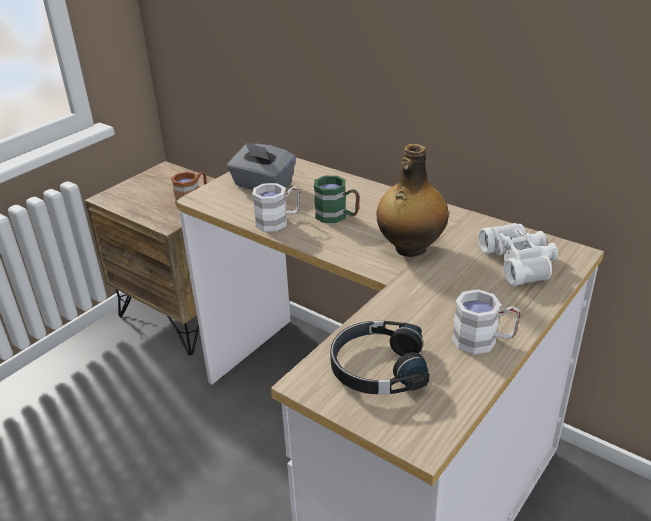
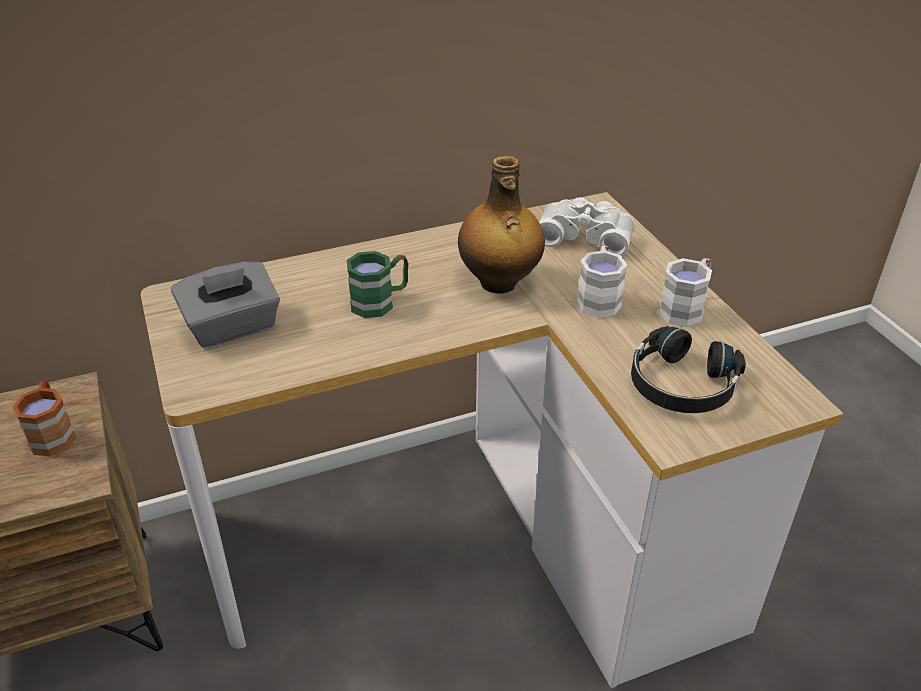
camera: 60 degrees left, 5 degrees up
(278, 221) = (339, 347): white mug -> white mug (599, 298)

